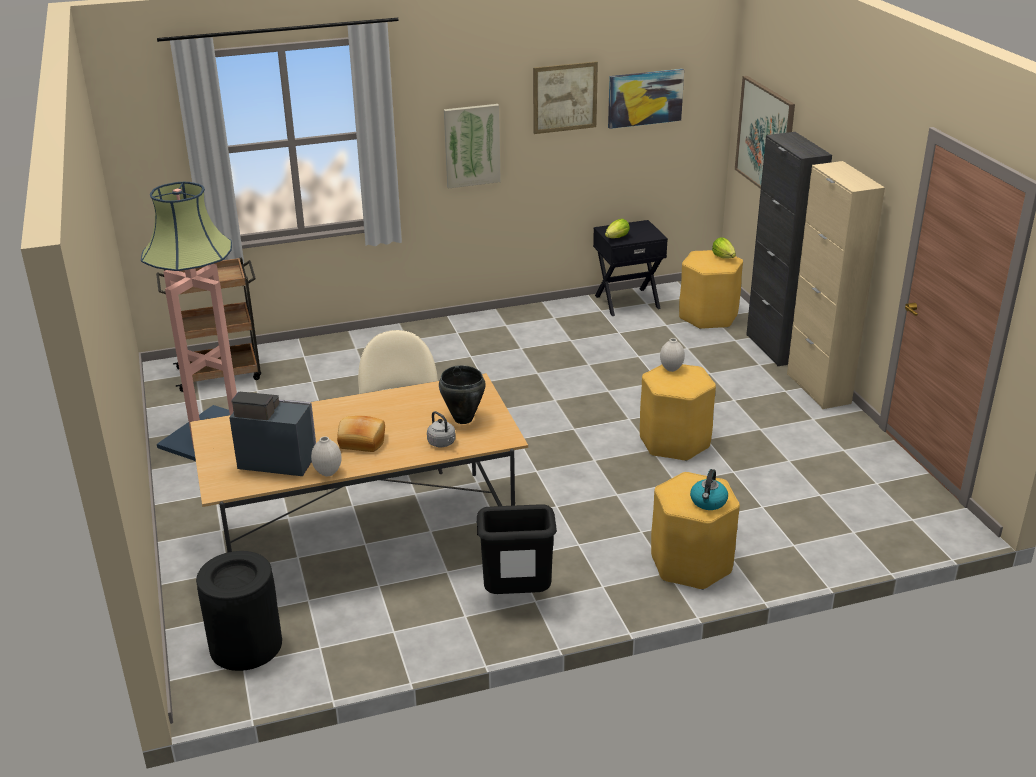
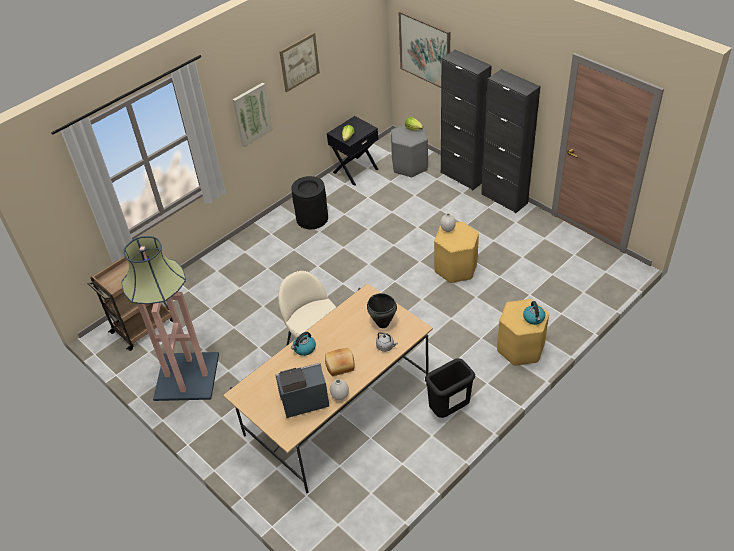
camera: 25 degrees left, 15 degrees up
(246, 645) = (329, 512): black trash can -> black trash can (312, 218)
(335, 410) = (304, 348): none -> kettle
(645, 98) = (342, 43): picture -> none
(708, 317) = (410, 166): yellow stool -> grey stool
(818, 388) = (504, 199): beige cabinet -> black cabinet

